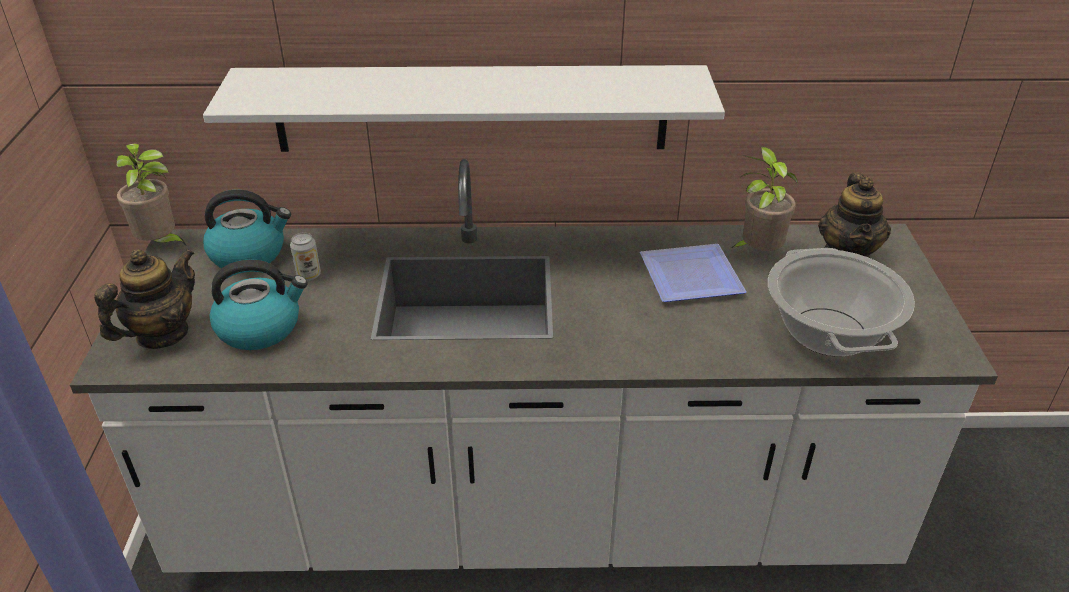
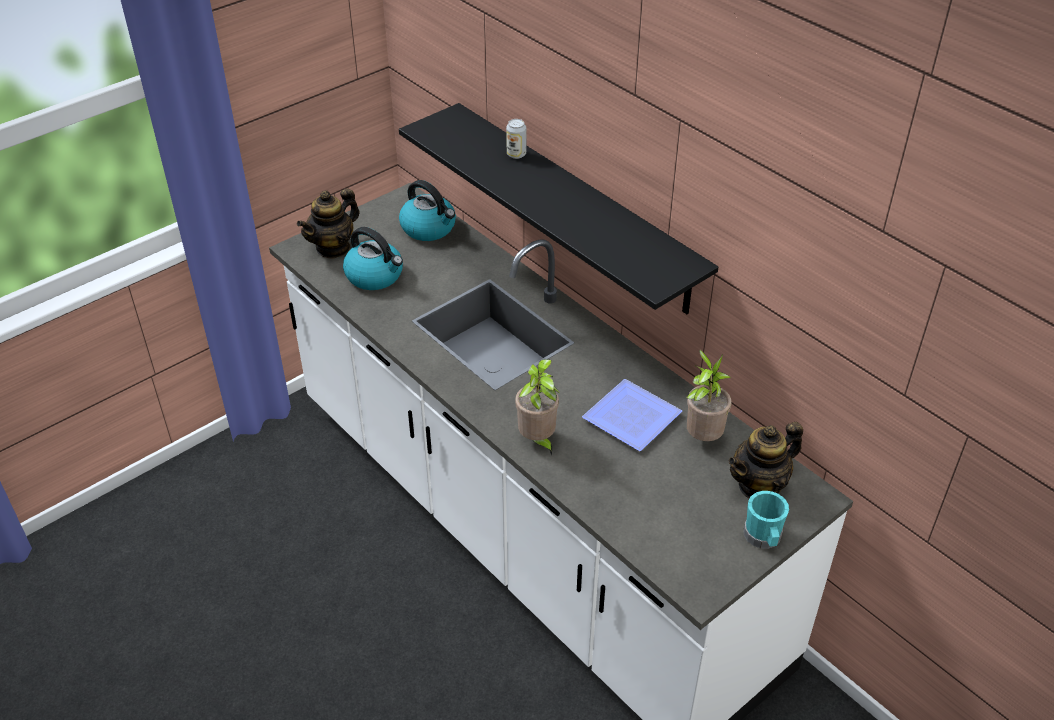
camera: 50 degrees right, 5 degrees up
(161, 244) = (399, 193): potted plant -> potted plant (537, 440)
(162, 334) = (333, 248): teapot -> teapot turned 135 degrees clockwise
(308, 275) = (437, 262): can -> can (516, 154)
(471, 108) = (576, 207): white shelf -> black shelf
(829, 333) = (648, 514): cooking pot -> none
(913, 286) = (763, 538): none -> turquoise mug

